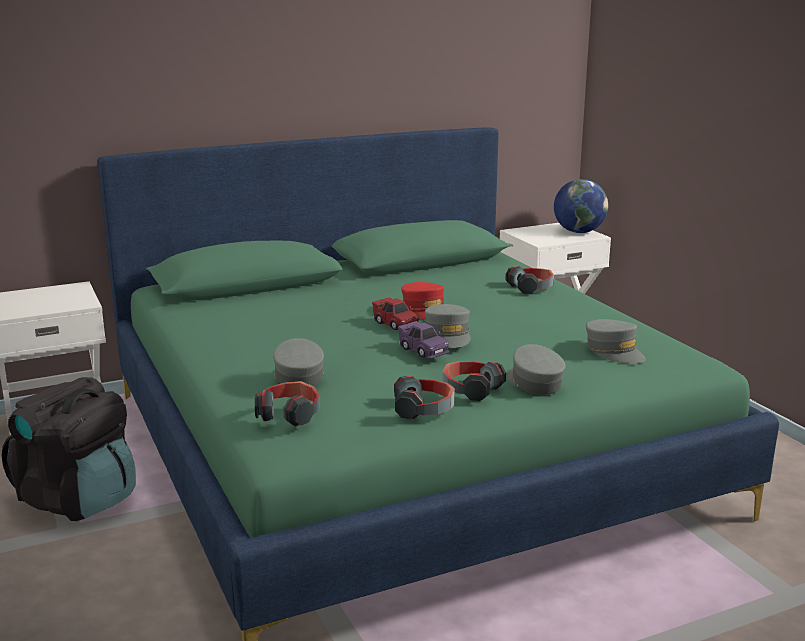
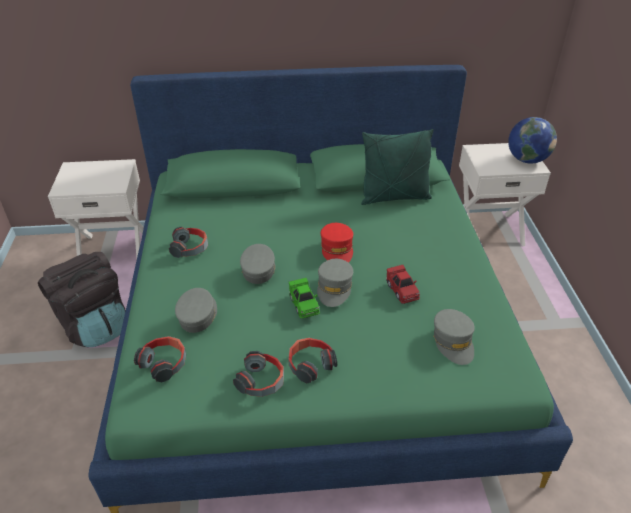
camera: 20 degrees right, 20 degrees up
(395, 324) = (305, 262): red toy car -> red toy car (402, 290)
(423, 350) = (304, 304): purple toy car -> green toy car
(456, 270) = (394, 197): none -> green pillow
(531, 288) = (439, 233): headphones -> headphones (190, 248)
(534, 382) = (364, 367): grey cap -> grey cap (258, 269)

